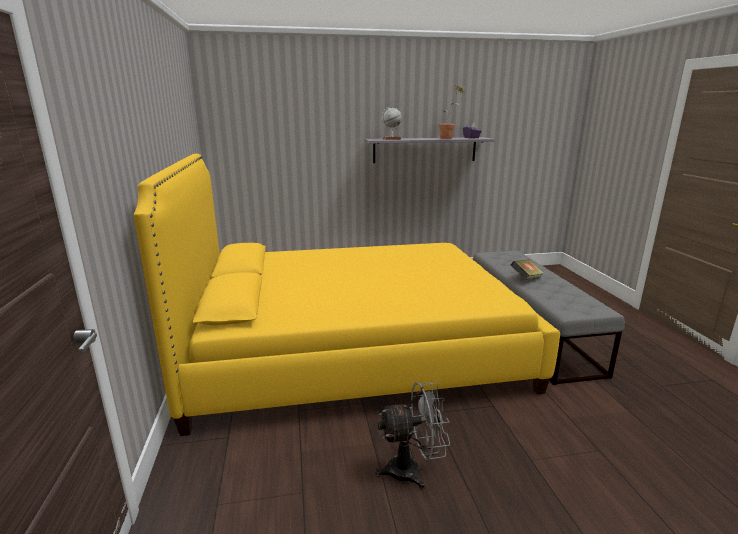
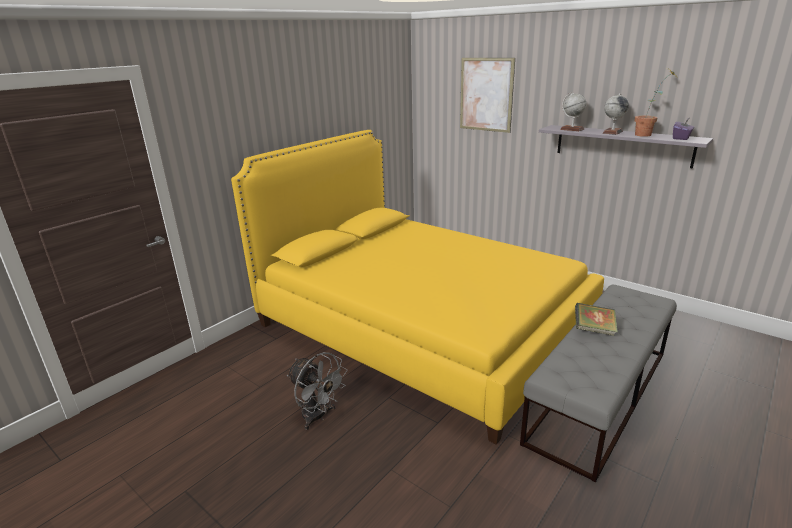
camera: 50 degrees right, 5 degrees up
(295, 114) = (486, 95): none -> picture
(423, 138) = (612, 132): none -> globe

